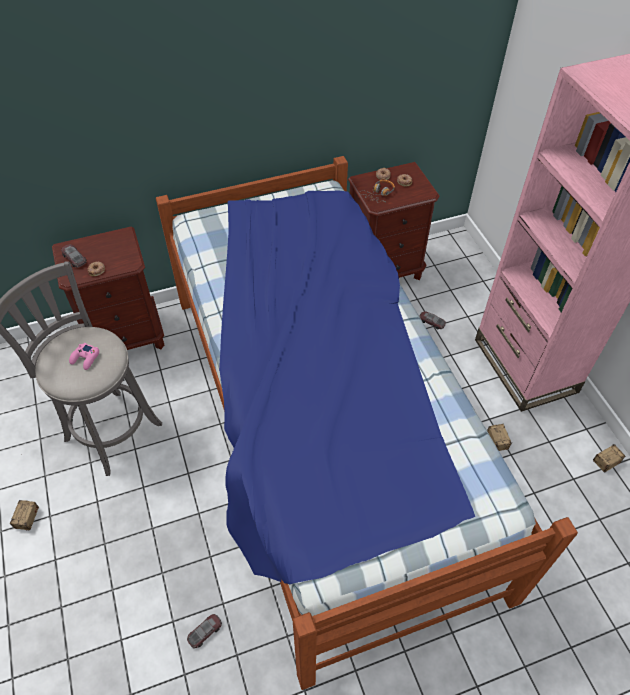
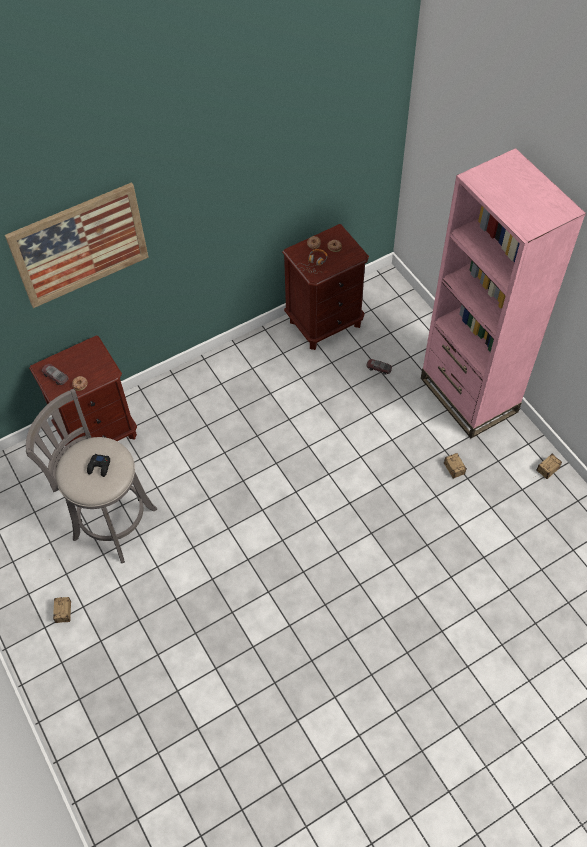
camera: 10 degrees left, 5 degrees up
(85, 358) = (99, 467): pink game controller -> black game controller
(112, 107) = (80, 245): none -> picture
(205, 632) = (244, 671): toy car -> none
(322, 431) = (301, 488): bed -> none

